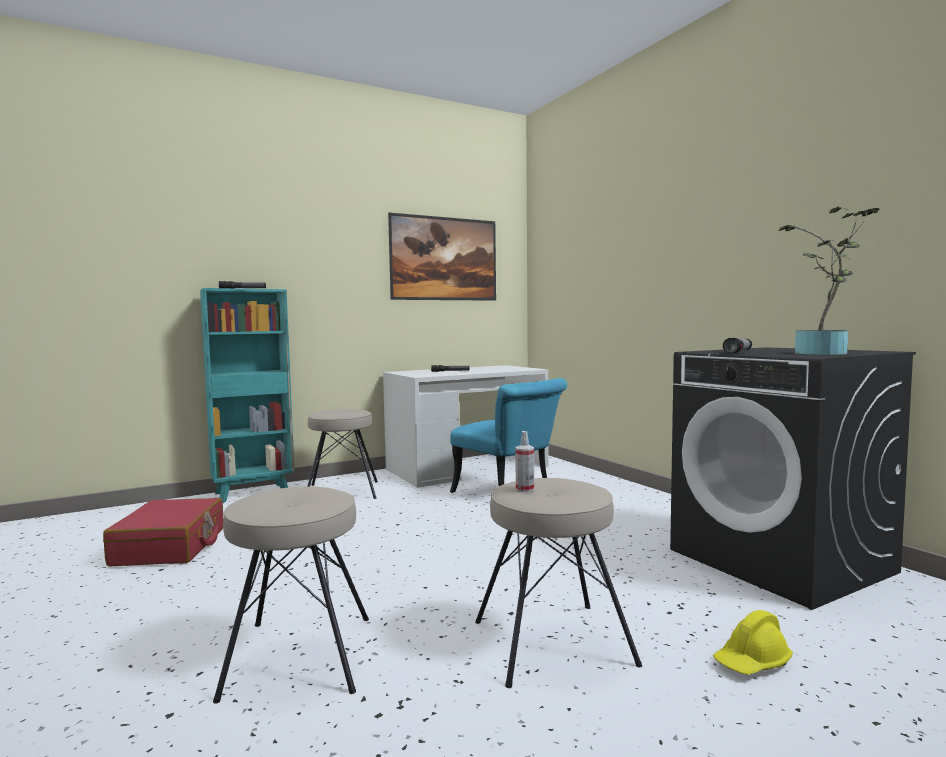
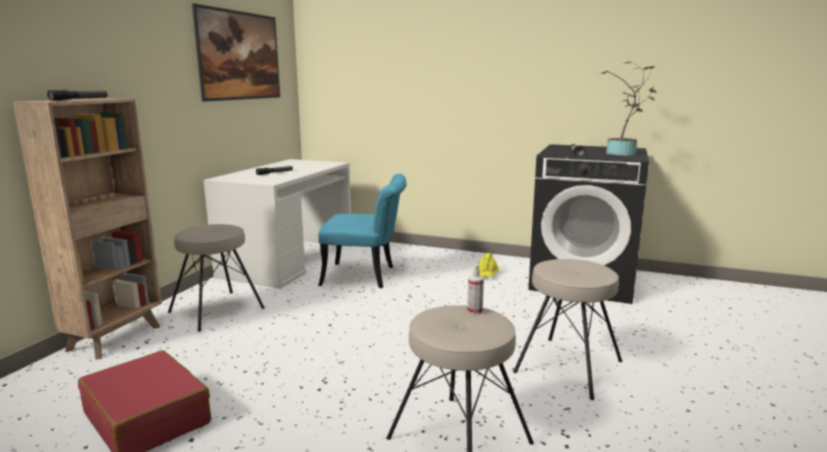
camera: 40 degrees left, 10 degrees up
(254, 493) = (116, 337): turquoise bookcase -> brown bookcase
(525, 489) = (565, 272): spray bottle -> spray bottle (474, 311)
(752, 662) = (652, 339): yellow hard hat -> yellow hard hat (486, 274)

